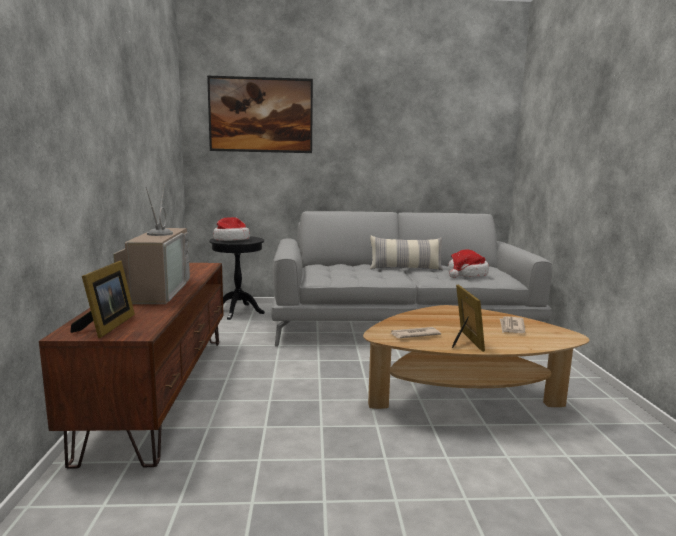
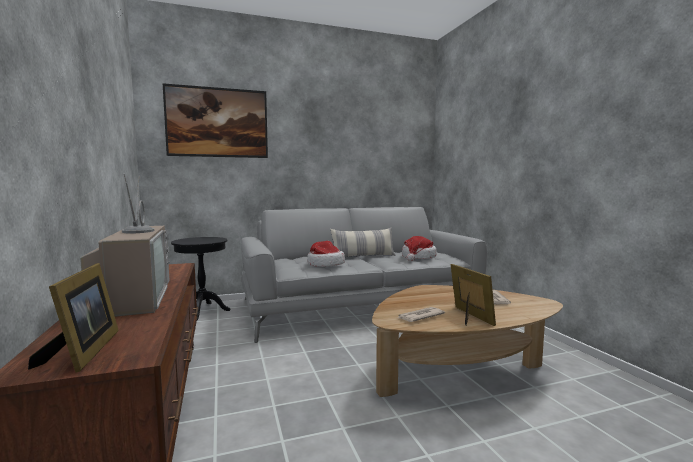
camera: 15 degrees left, 5 degrees down
(231, 240) = (194, 240): hat -> hat (325, 264)

